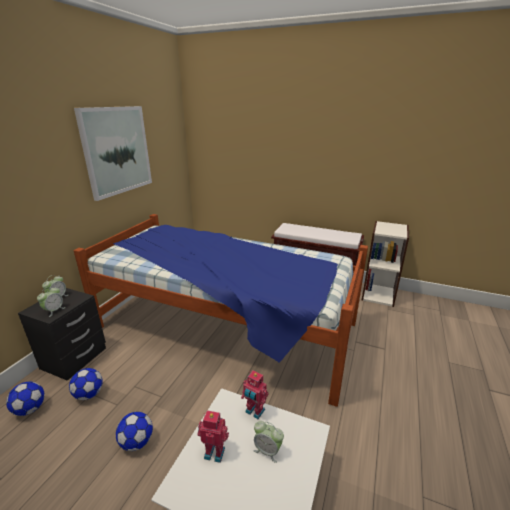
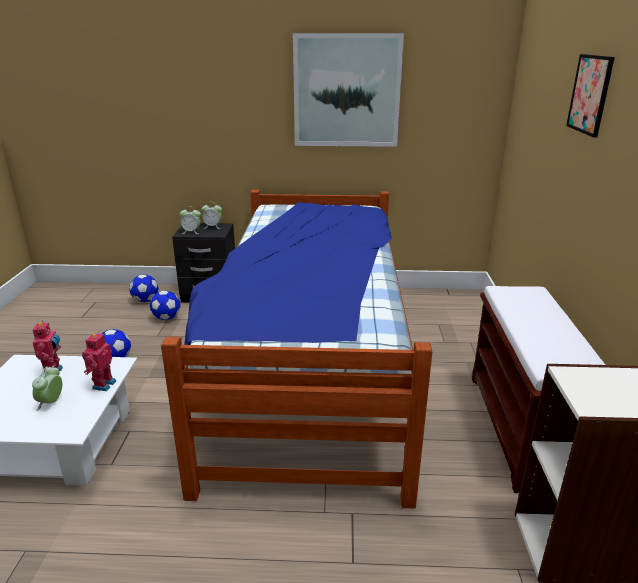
camera: 70 degrees right, 0 degrees up
(287, 132) = (590, 94): none -> picture

